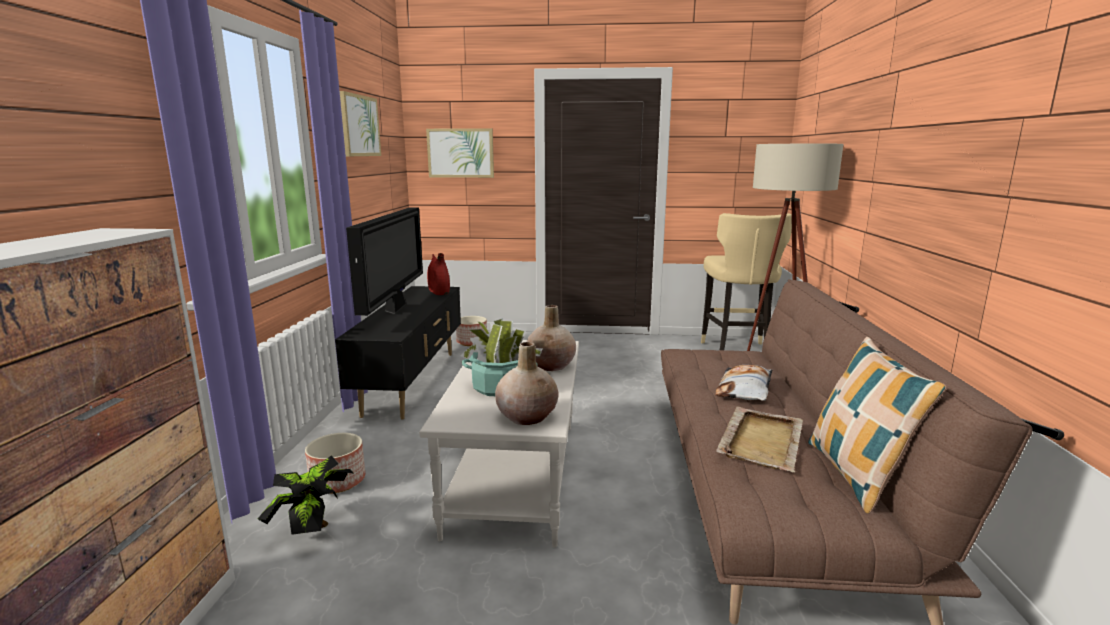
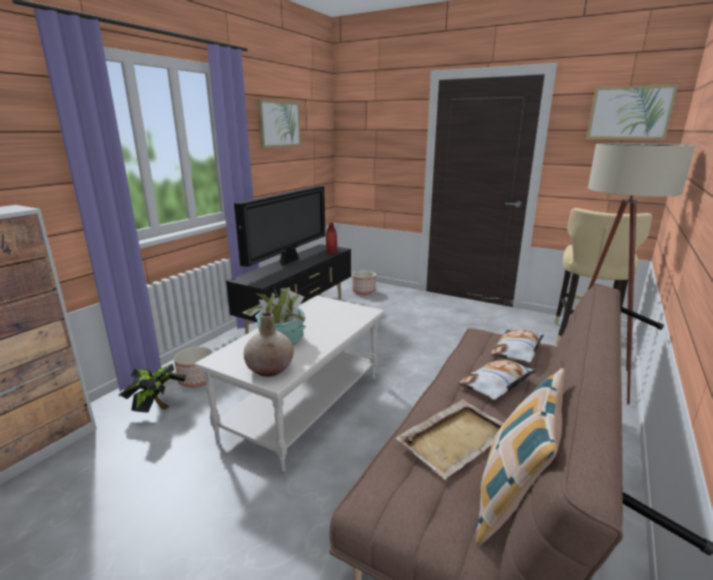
camera: 25 degrees right, 5 degrees up
(460, 153) = (371, 142): picture -> picture (629, 113)
(551, 366) = (337, 328): beige vase -> none
(731, 359) = (517, 350): none -> pillow

